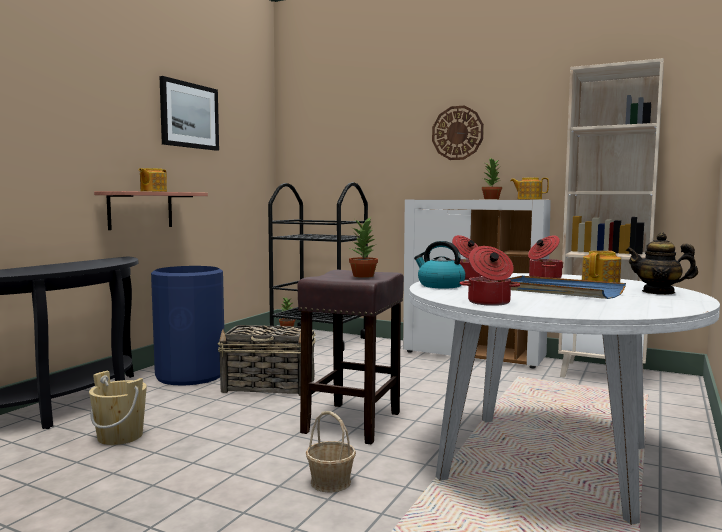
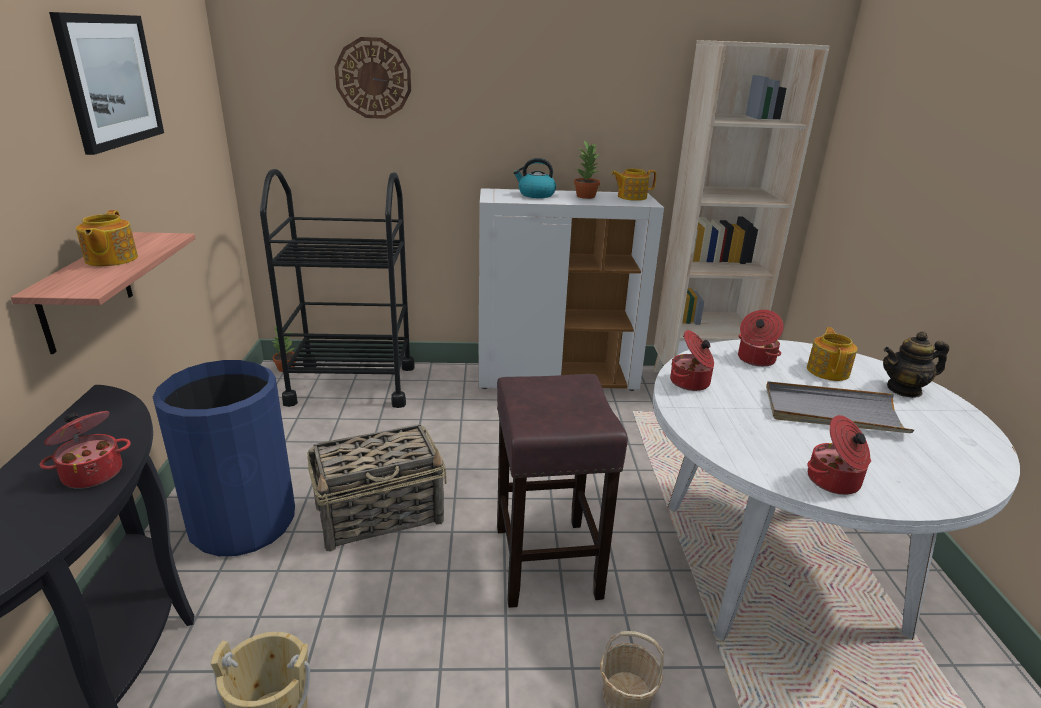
camera: 30 degrees left, 20 degrees up
(85, 266) = (92, 472): none -> cooking pot
(364, 276) = (571, 400): potted plant -> none
(440, 285) = (704, 422): kettle -> kettle (535, 195)
(457, 133) = (531, 96): wall clock -> wall clock (373, 78)
(558, 291) = (832, 412): blue tray -> grey tray

